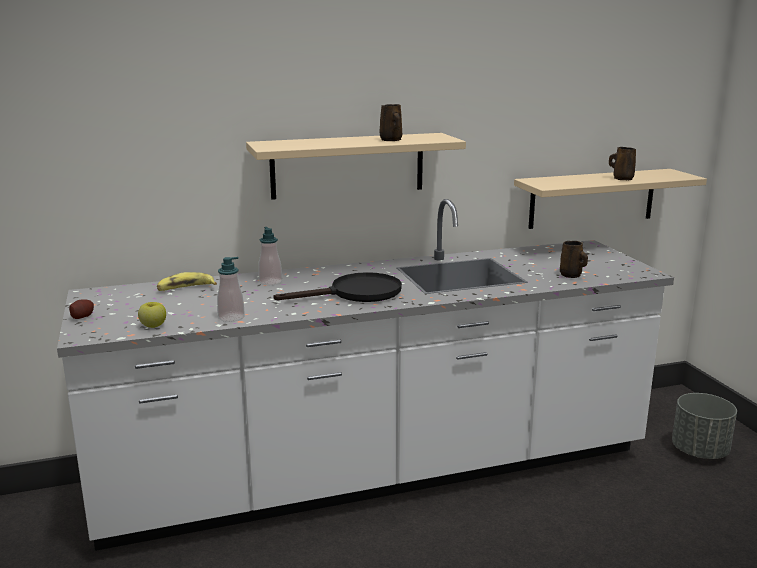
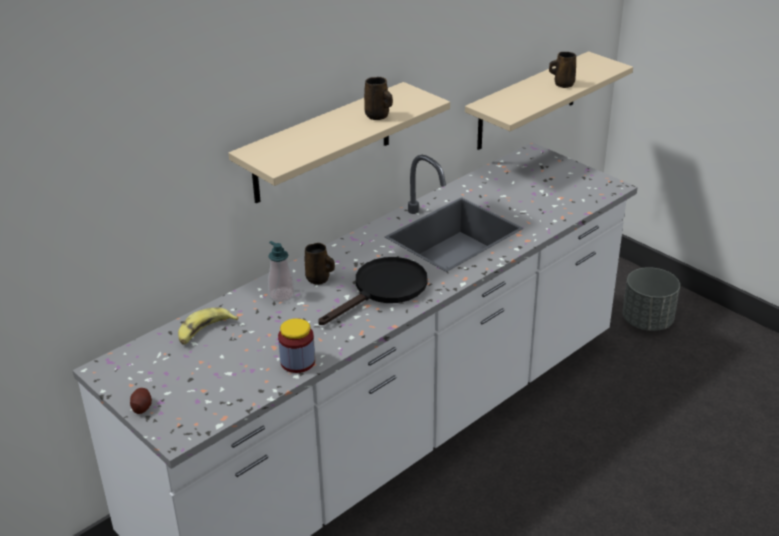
camera: 25 degrees left, 15 degrees up
(153, 326) = (232, 398): apple -> none
(231, 317) = (298, 362): soap dispenser -> jar
(571, 275) = (553, 207): brown mug -> brown mug (319, 279)

